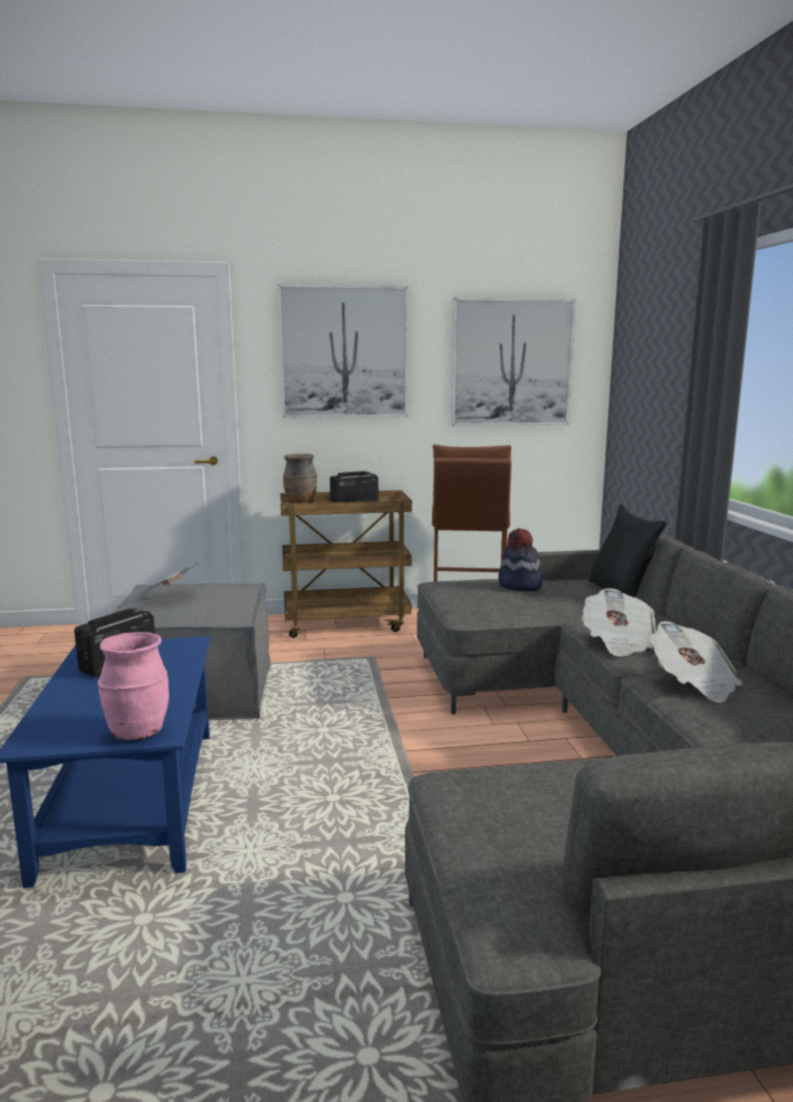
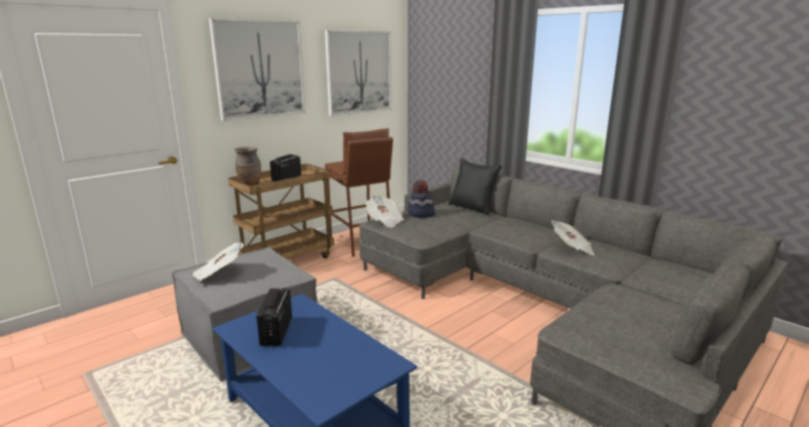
camera: 35 degrees left, 5 degrees up
(137, 732) = (378, 369): pink vase -> none
(618, 642) = (513, 236): newspaper -> newspaper (385, 221)

